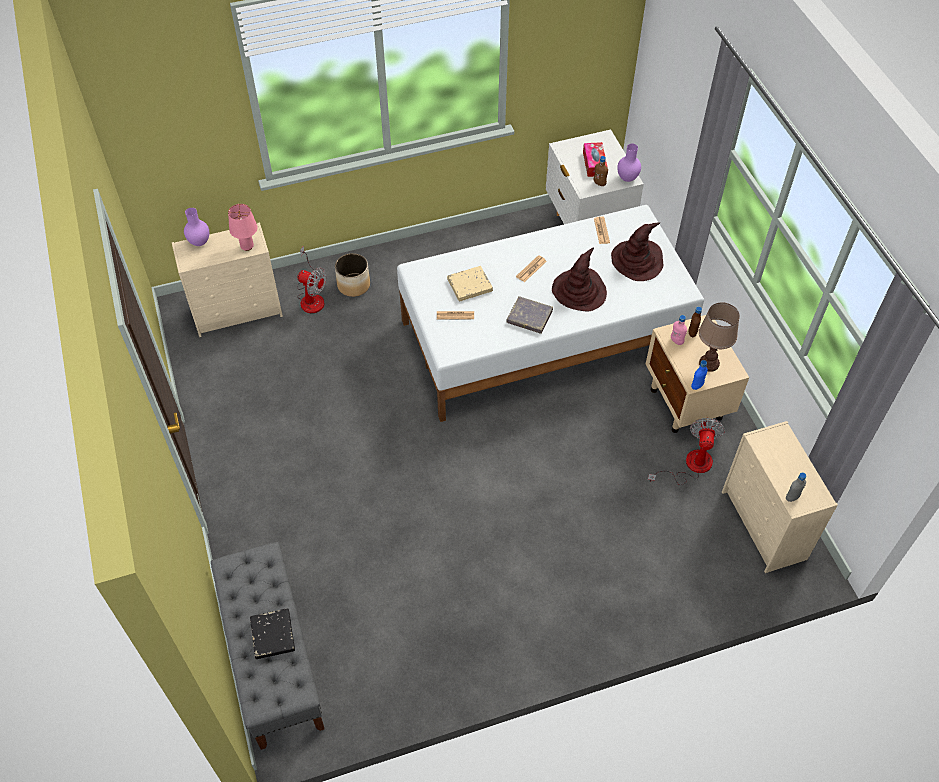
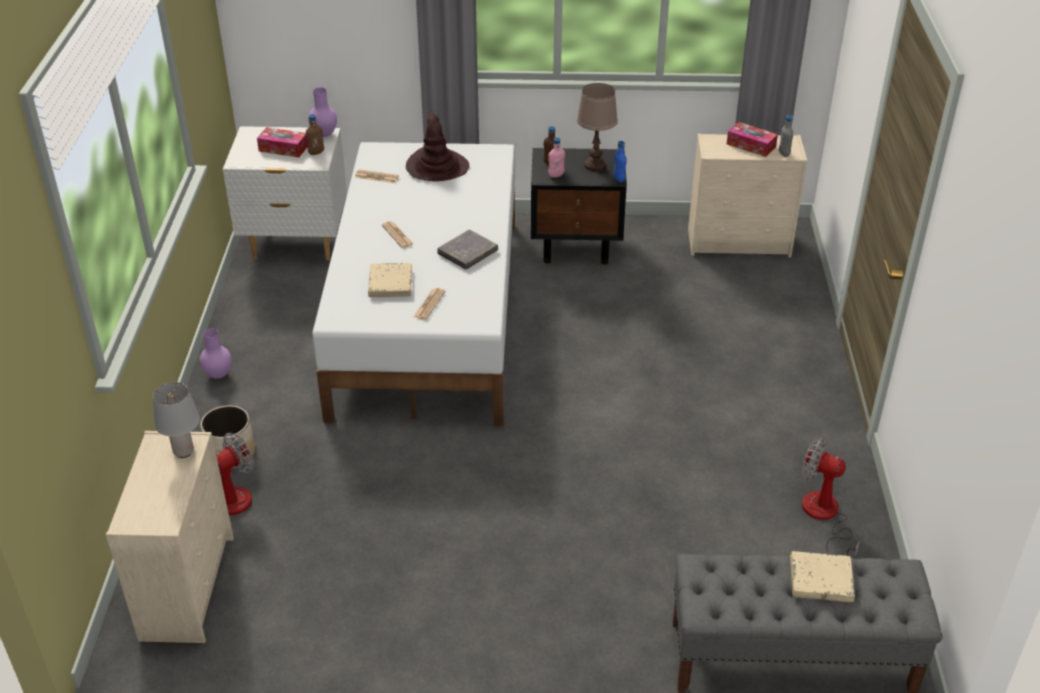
camera: 70 degrees left, 15 degrees down
(200, 242) = (133, 501): purple vase -> purple vase (218, 374)
(247, 246) = (183, 451): pink table lamp -> grey table lamp
(273, 635) = (820, 580): black book -> beige book
(579, 291) = (453, 212): brown hat -> none
(686, 404) = (577, 246): beige nightstand -> black nightstand
(690, 466) = (652, 265): fan -> fan (824, 517)
(791, 467) = (751, 145): none -> tissue box

